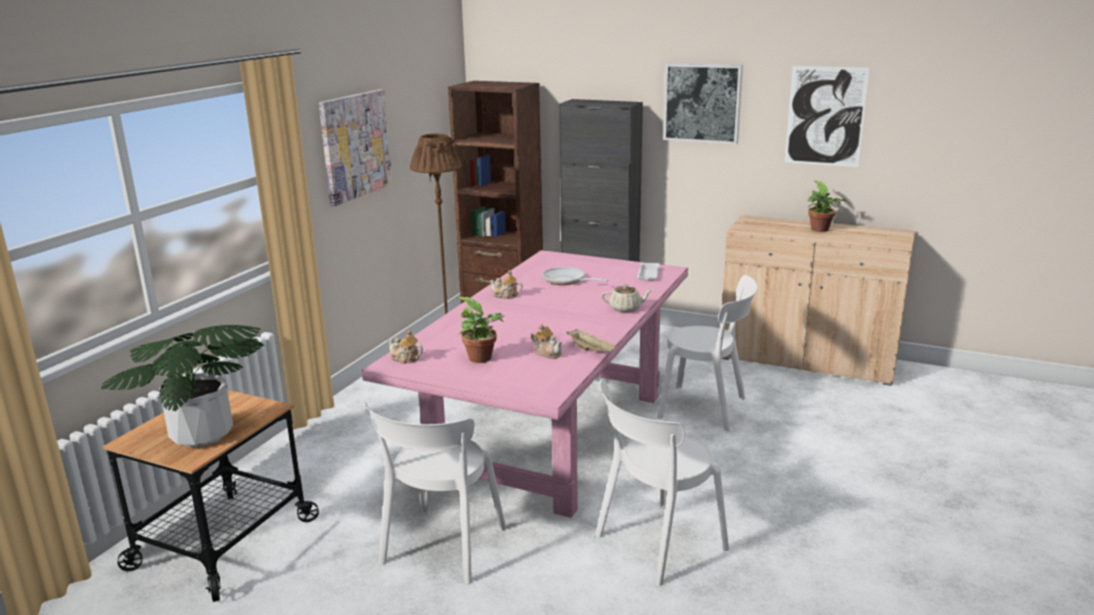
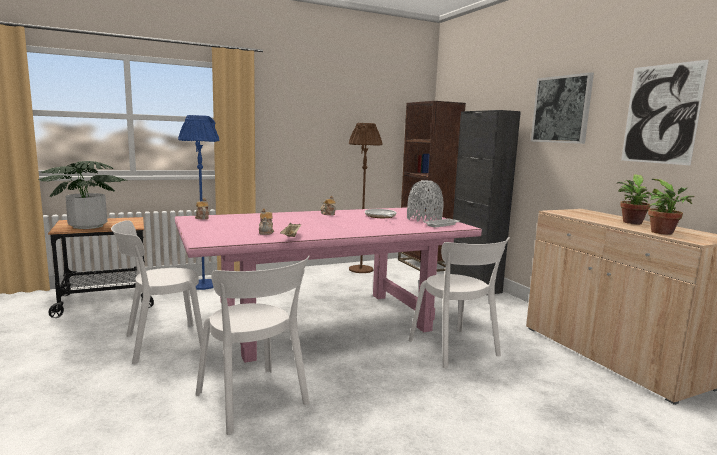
camera: 40 degrees right, 10 degrees down
(302, 456) = (203, 285): none -> blue floor lamp
(355, 145) = (314, 121): picture -> none
(483, 359) = (230, 226): potted plant -> potted plant (664, 233)
(612, 270) = (424, 219): none -> grey vase
(626, 308) = (374, 231): beige teapot -> none
(656, 544) = (254, 401): white chair -> white chair turned 135 degrees counterclockwise

